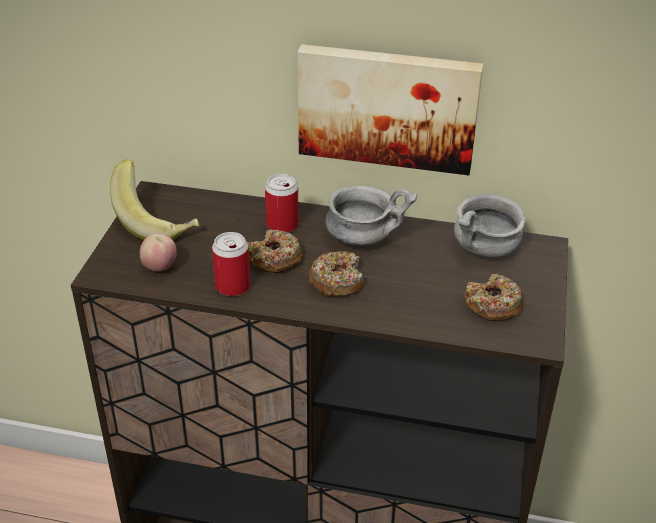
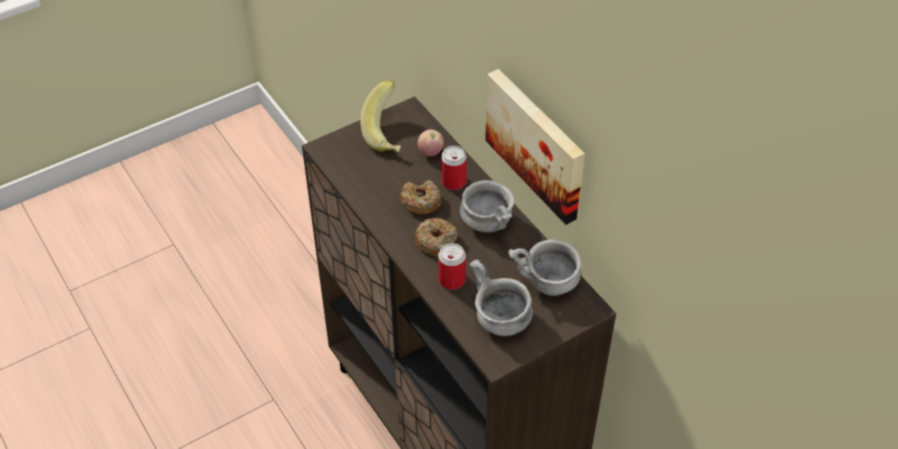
camera: 45 degrees right, 10 degrees up
(160, 268) = (355, 165): apple -> apple (430, 153)
(233, 286) = (377, 204): can -> can (452, 280)
(492, 305) = (500, 320): donut -> grey bowl

